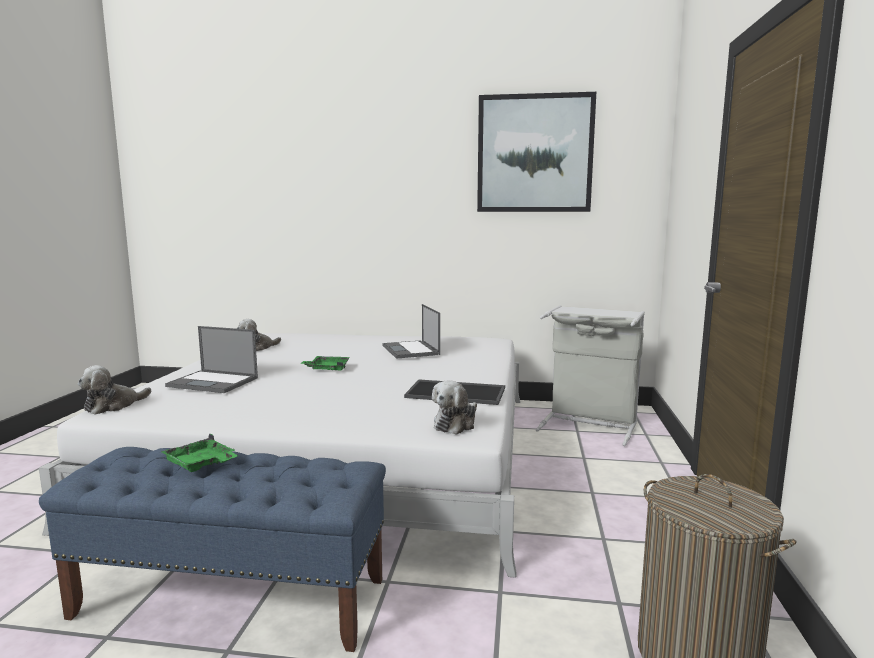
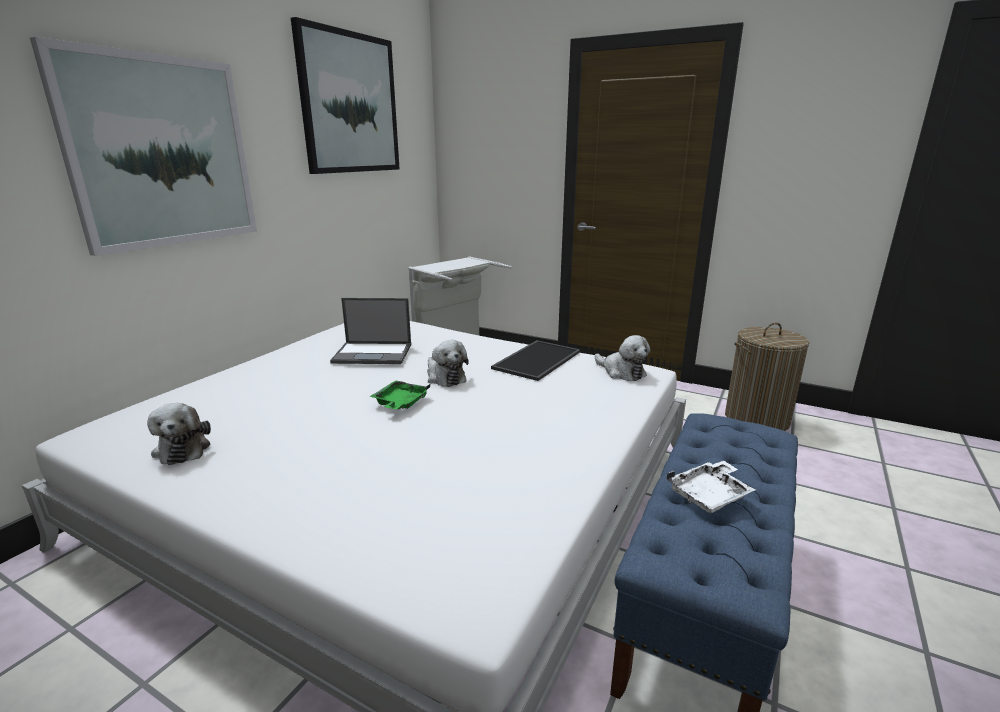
camera: 70 degrees left, 10 degrees up
(113, 406) = (434, 594): plush toy -> plush toy (445, 377)
(201, 464) = (709, 495): green tray -> white tray
(214, 382) = (384, 487): laptop -> none
(364, 194) = (162, 152): none -> picture

